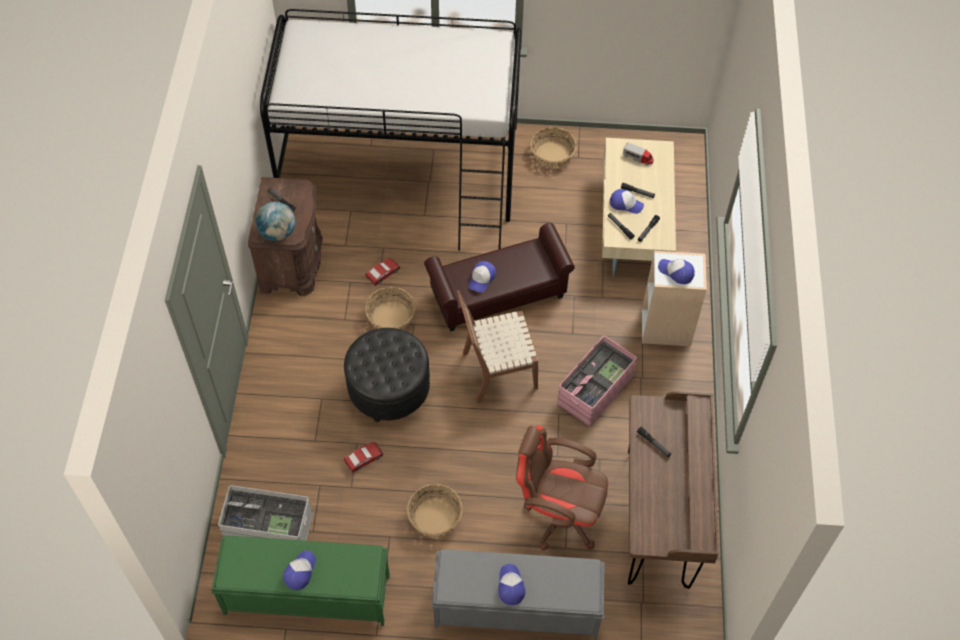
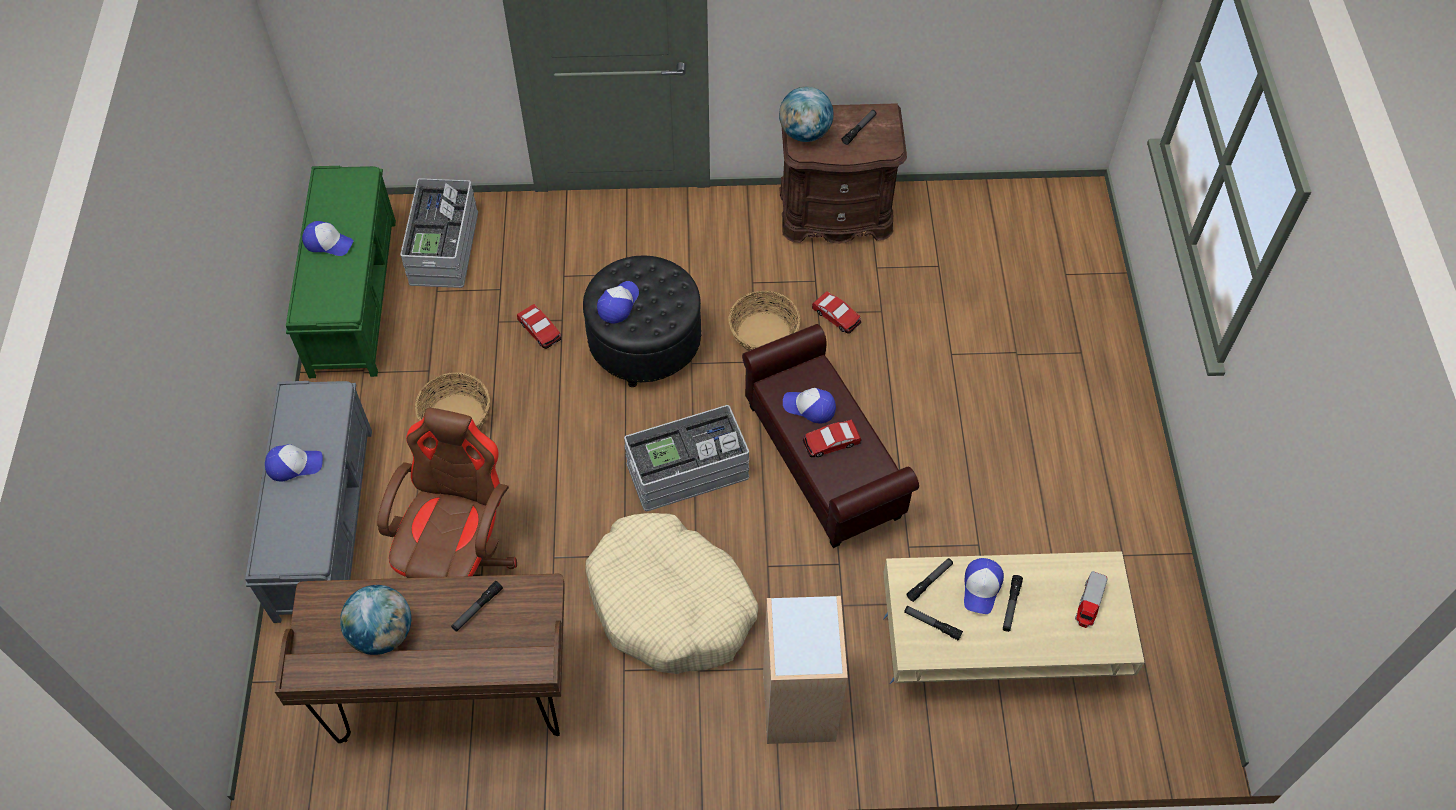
camera: 85 degrees right, 0 degrees up
(403, 169) = (1031, 319): black bed -> none
(496, 372) = (687, 469): chair -> grey storage box
(510, 270) = (831, 442): none -> toy car
(552, 155) = (1116, 516): basket -> none
(595, 389) = (670, 604): pink storage box -> beige dog bed
(670, 499) = (383, 634): none -> globe
(676, 272) = (800, 630): cap -> cap (618, 304)

